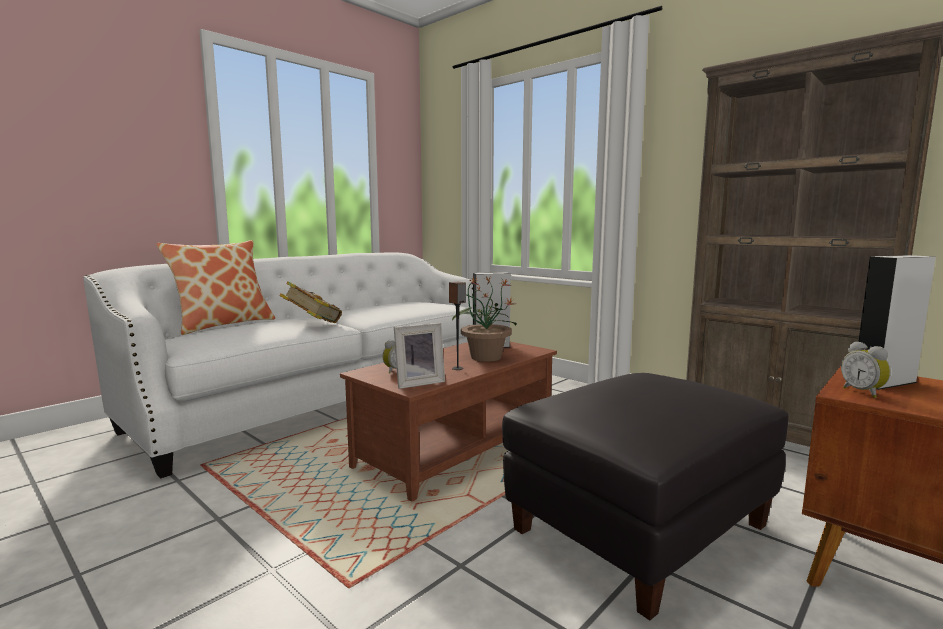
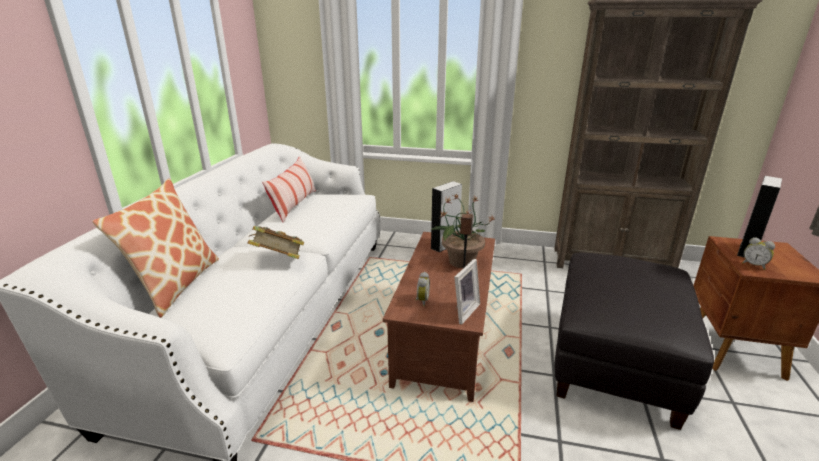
camera: 30 degrees left, 15 degrees up
(390, 303) = (294, 205): none -> pillow

